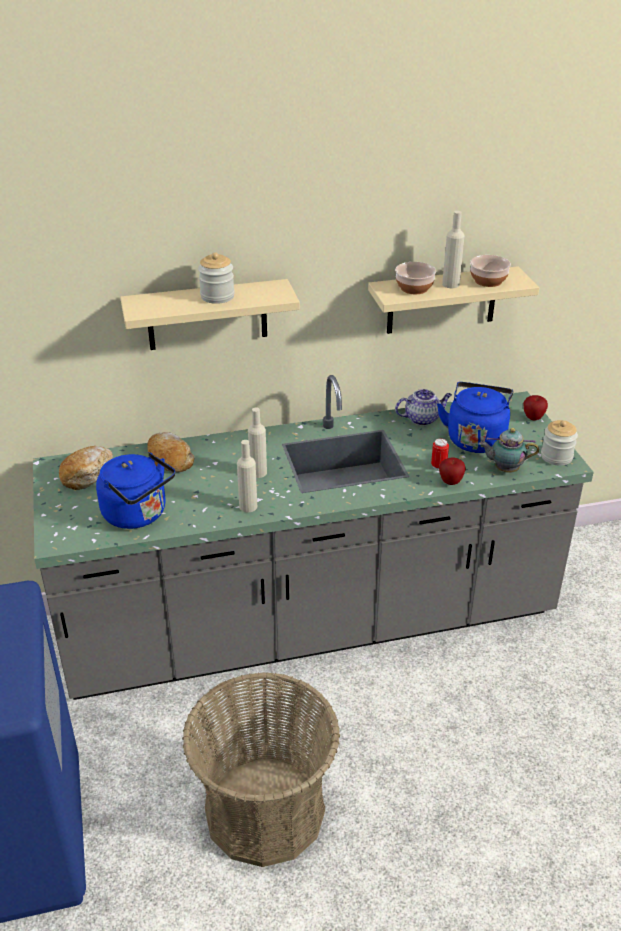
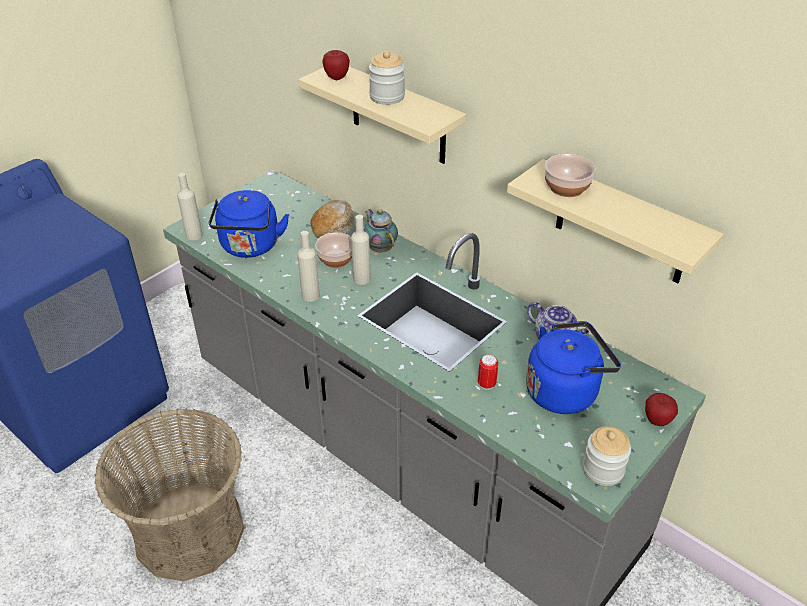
camera: 55 degrees right, 5 degrees up
(87, 474) = (277, 200): bread -> none
(450, 284) = (608, 205): beige bottle -> beige bottle (194, 235)
(450, 482) = (469, 404): apple -> apple (336, 78)
(488, 281) = (653, 226): bowl -> bowl (336, 259)
(504, 469) = (533, 435): teapot -> teapot (380, 248)

